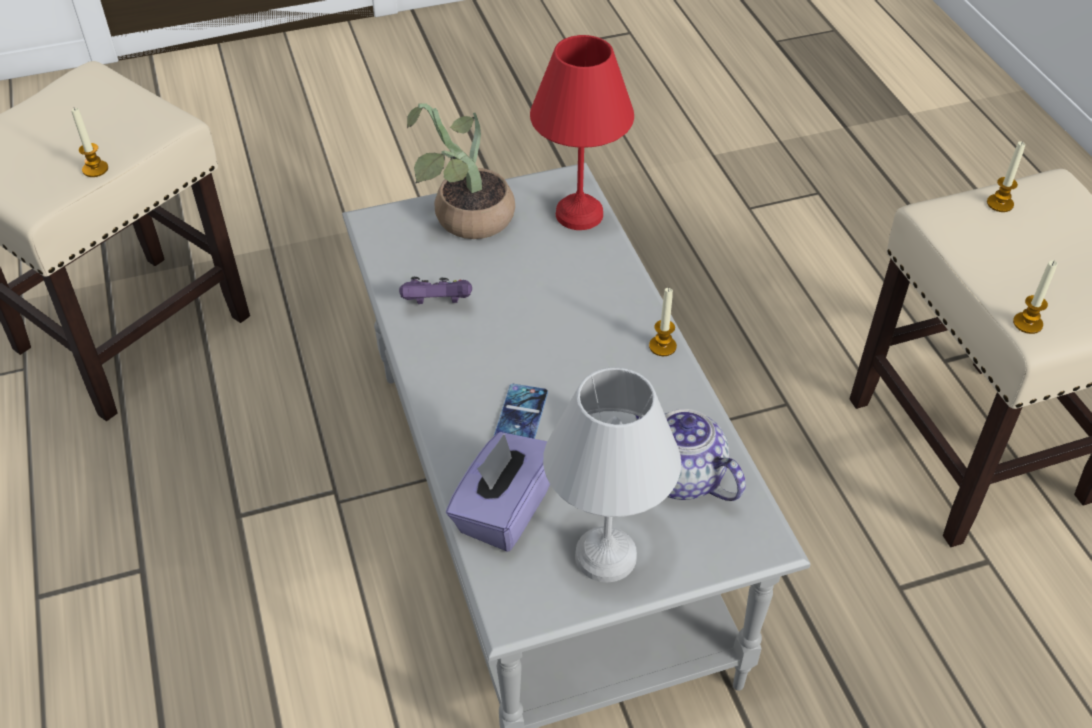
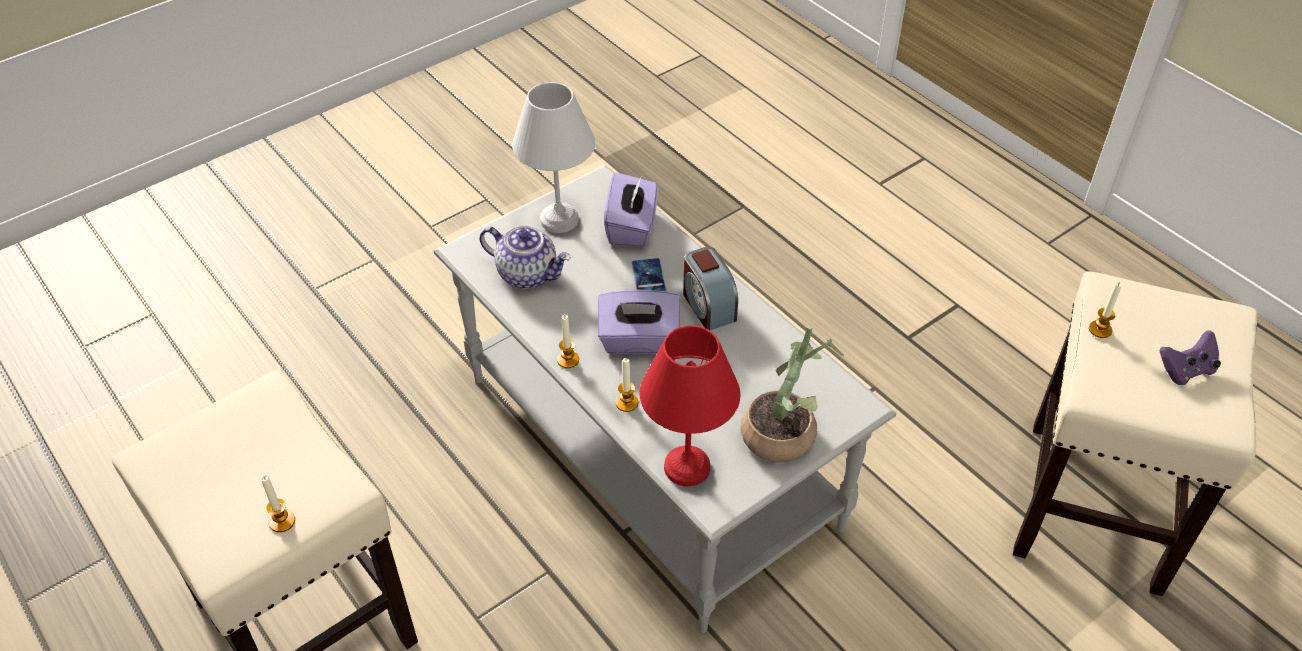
camera: 160 degrees right, 0 degrees up
(437, 304) = (757, 346): purple game controller -> purple game controller (1185, 370)
(465, 366) = (707, 306): none -> alarm clock
(569, 346) = (639, 341): none -> purple tissue box
(1027, 323) = (275, 393): candle -> candle (626, 403)

